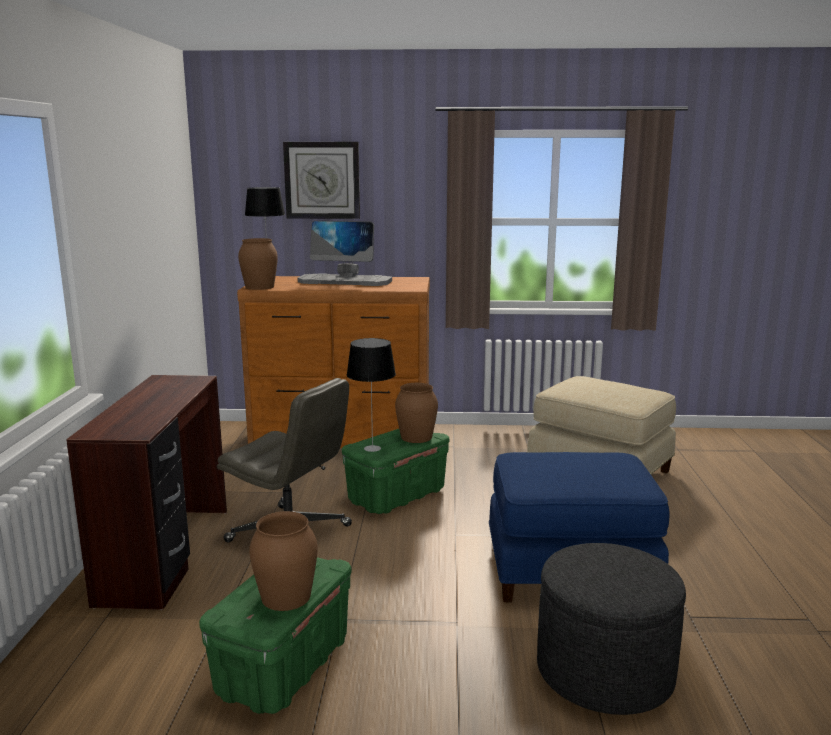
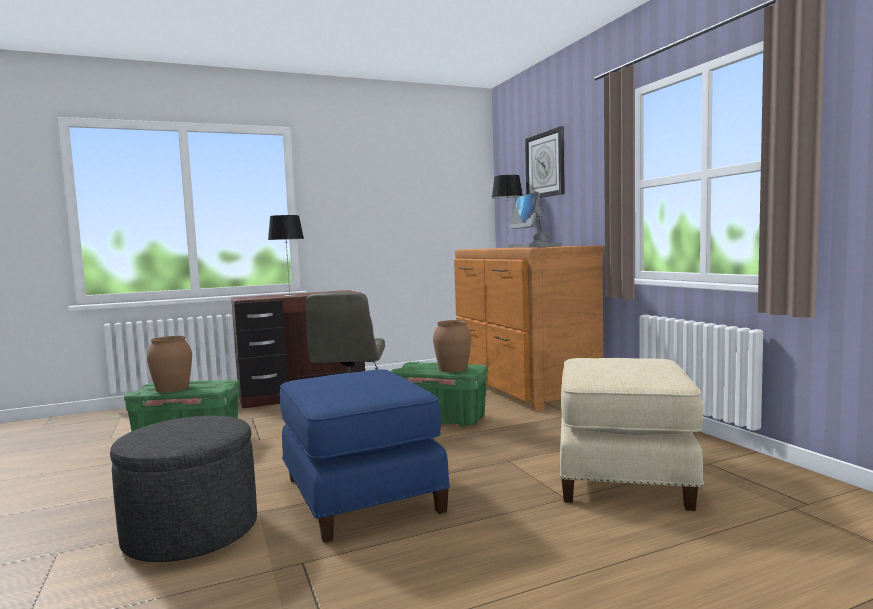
camera: 65 degrees right, 10 degrees down
(259, 287) = (472, 248): brown vase -> none
(372, 448) = (412, 365): table lamp -> table lamp (289, 295)

